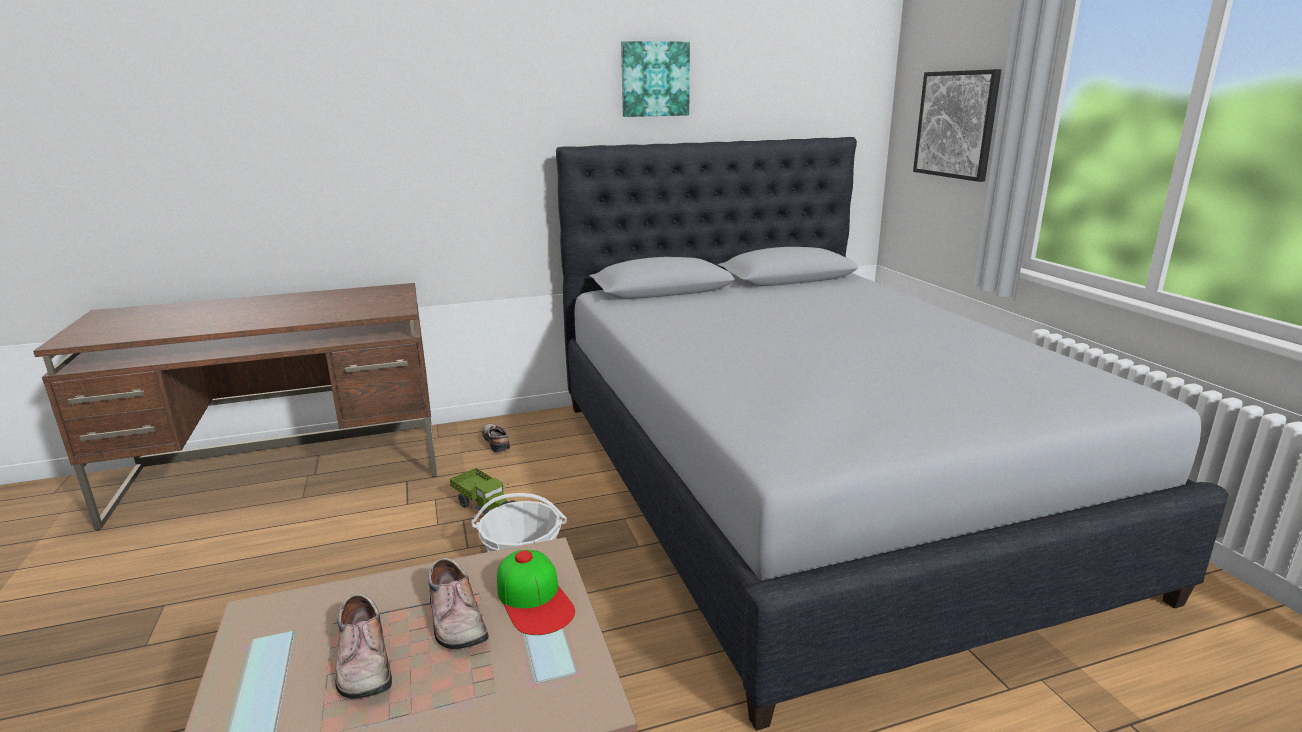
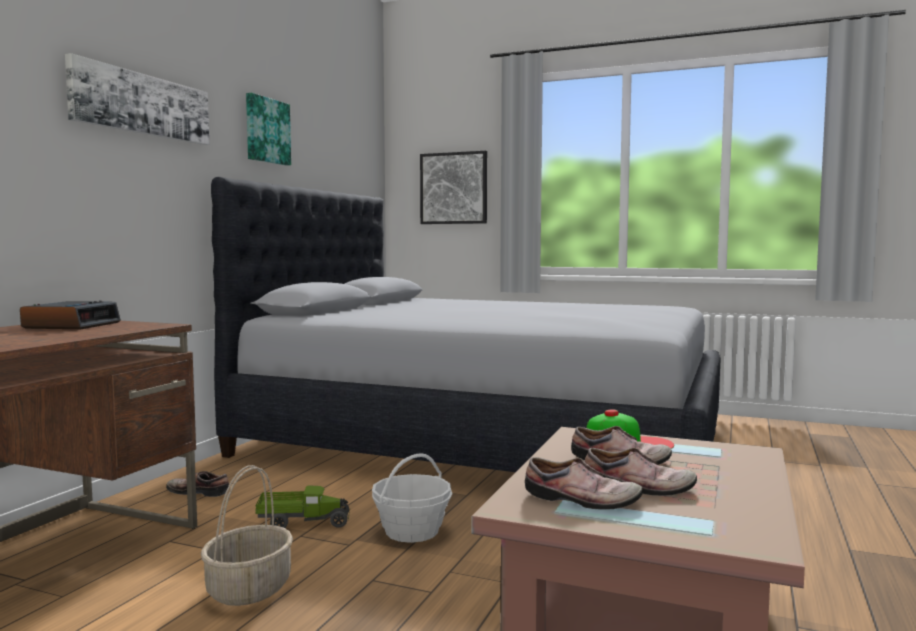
camera: 50 degrees left, 15 degrees down
(293, 642) = (581, 500): none -> shoe
(358, 550) = (249, 588): none -> basket
(369, 296) = (72, 325): none -> alarm clock
(476, 84) = (142, 104): none -> picture

